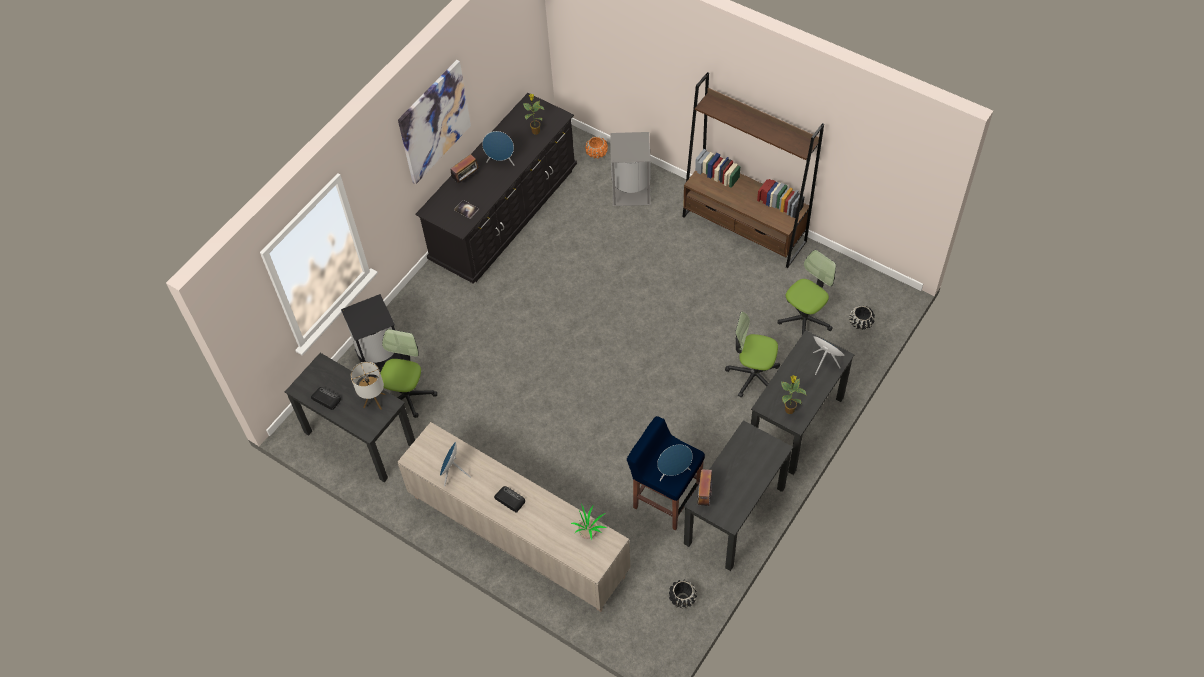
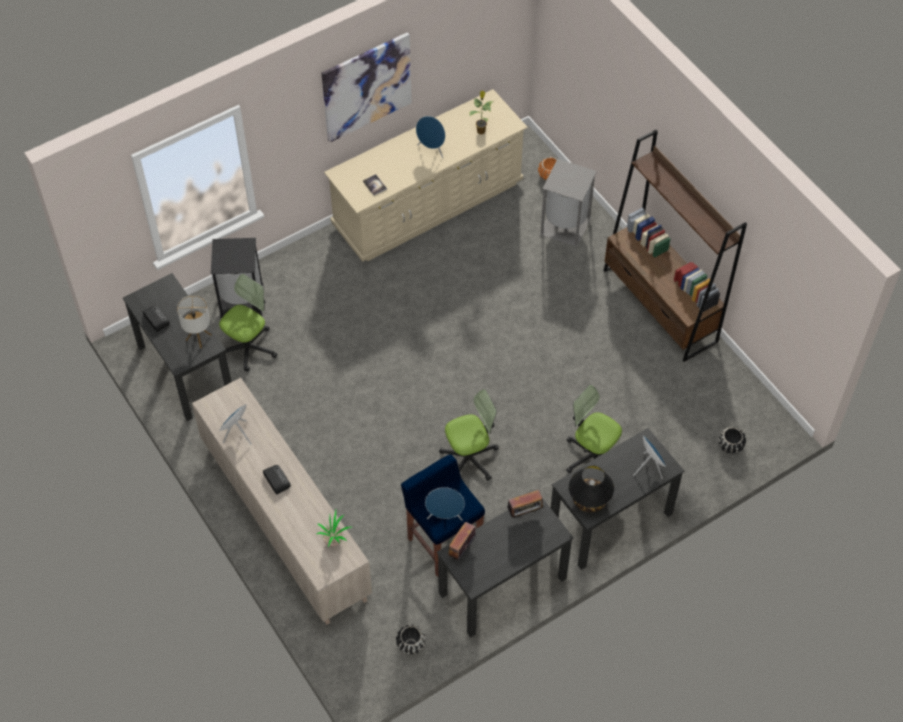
camera: 20 degrees right, 0 degrees up
(466, 178) = (390, 154): radio -> radio (525, 512)
(504, 214) = (428, 204): black dresser -> beige dresser
(789, 409) = (589, 499): potted plant -> black table lamp
(804, 319) = (674, 420): office chair -> office chair (469, 458)

